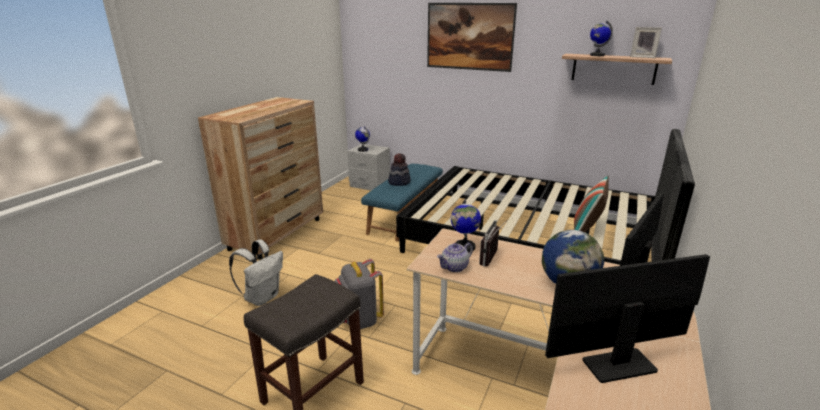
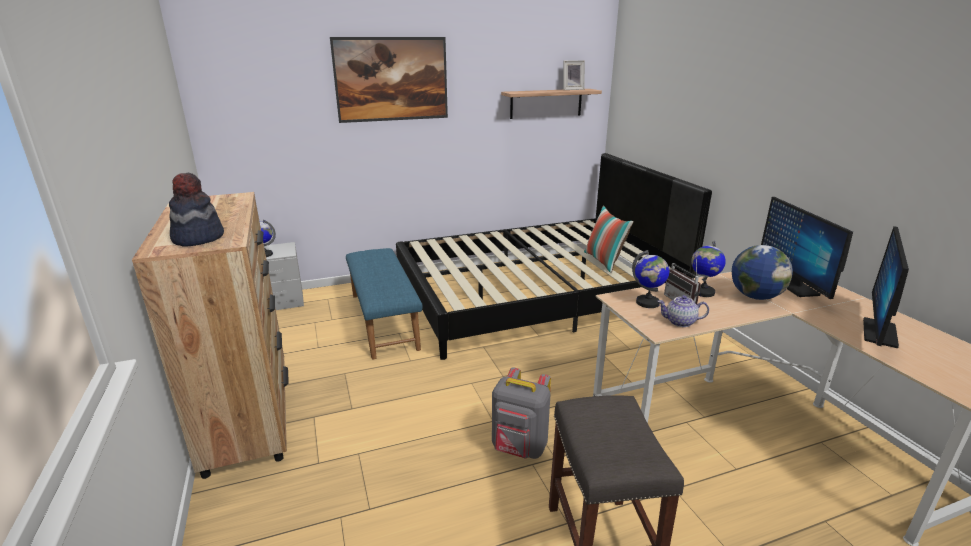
camera: 45 degrees left, 0 degrees up
(262, 297) = (372, 499): white backpack -> none
(399, 182) = (381, 277): hat -> hat (197, 238)
(454, 267) = (680, 322): teapot -> teapot turned 90 degrees clockwise
(597, 55) = (535, 91): globe -> globe (702, 292)

